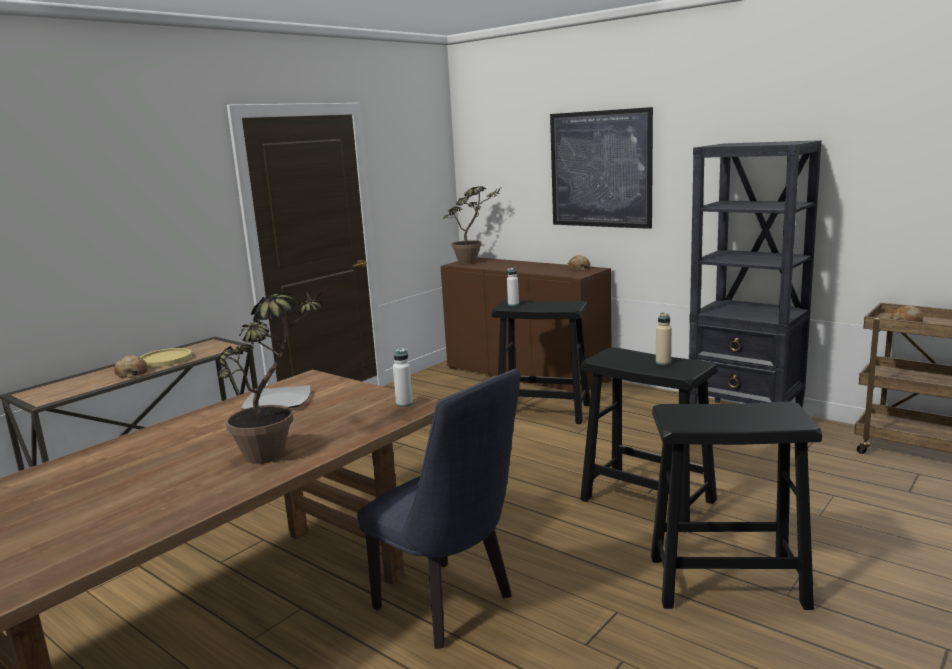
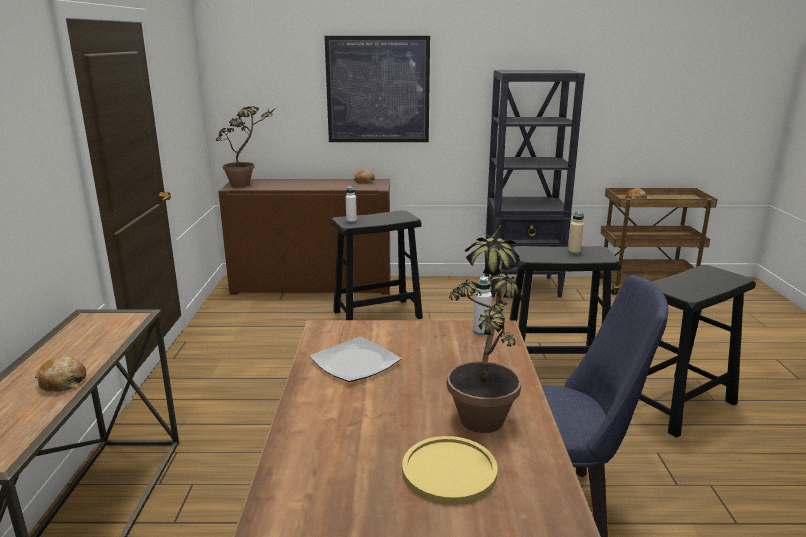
camera: 40 degrees left, 5 degrees up
(165, 359) = (72, 352): yellow plate -> yellow plate (449, 471)

